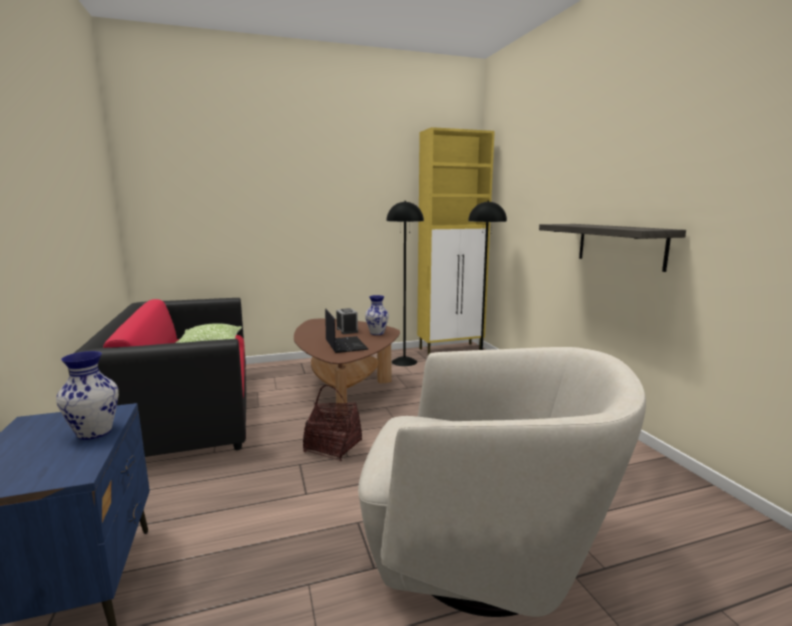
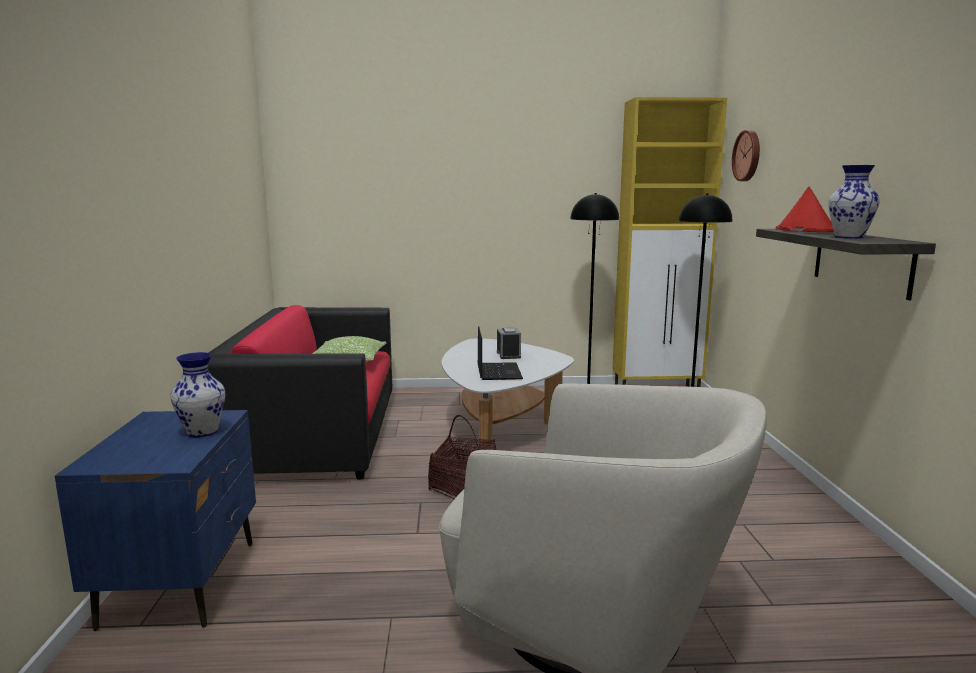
camera: 15 degrees right, 0 degrees up
(344, 387) = (500, 425): brown coffee table -> white coffee table
(376, 333) = (543, 360): vase -> vase (848, 237)
(514, 173) = (748, 156): none -> wall clock
(577, 224) = (805, 231): none -> red hat

